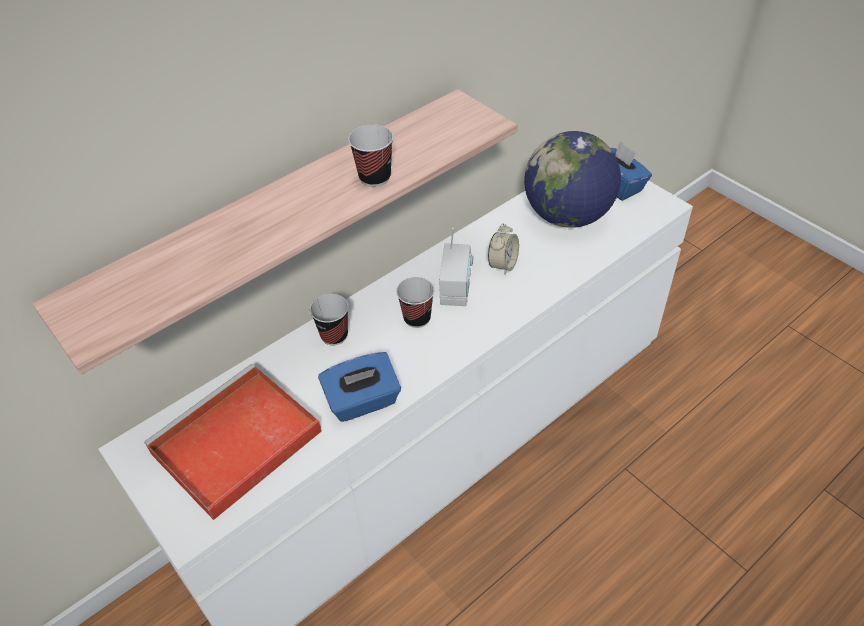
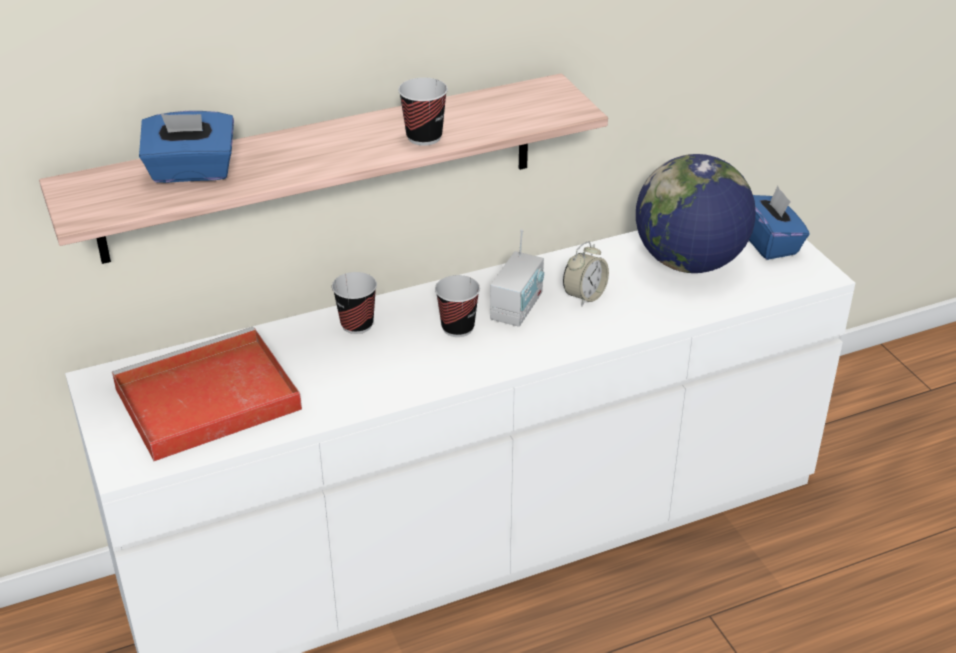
camera: 15 degrees right, 10 degrees down
(363, 401) = (359, 392): blue tissue box -> blue tissue box (191, 172)

